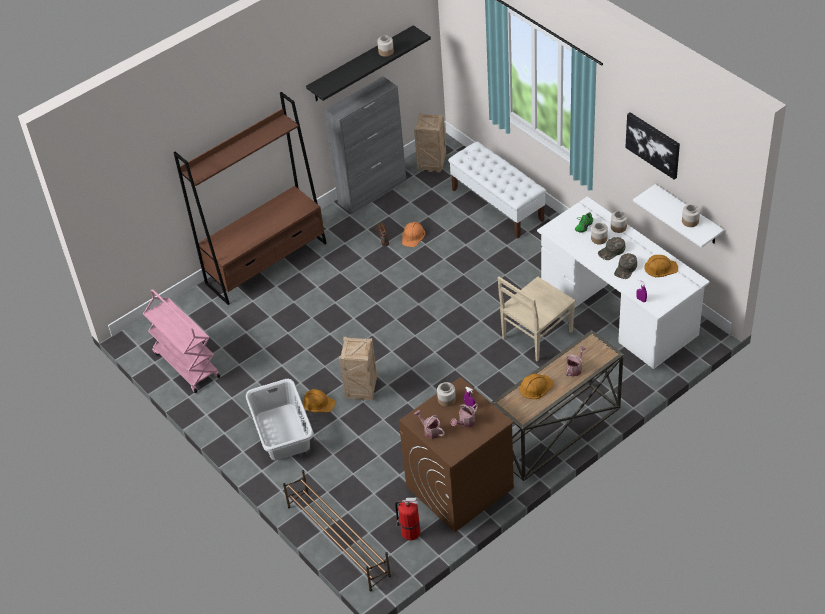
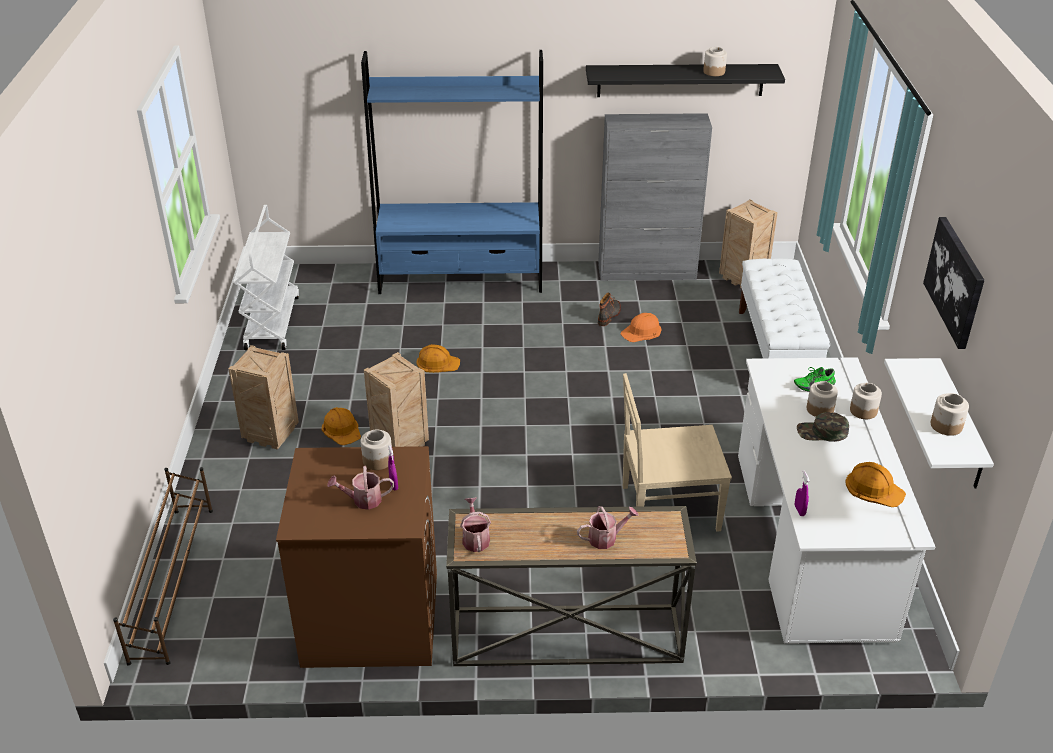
camera: 35 degrees right, 10 degrees down
(186, 365) = (272, 322): pink cart -> white cart
(267, 263) = (461, 279): brown bookcase -> blue bookcase
(283, 431) = (272, 435): grey laundry basket -> crate
(409, 532) = (253, 629): fire extinguisher -> none
(430, 431) = (311, 482): watering can -> watering can (475, 538)
(536, 387) = (527, 527): orange hard hat -> orange hard hat (437, 362)
(626, 269) = (819, 462): green cap -> none

